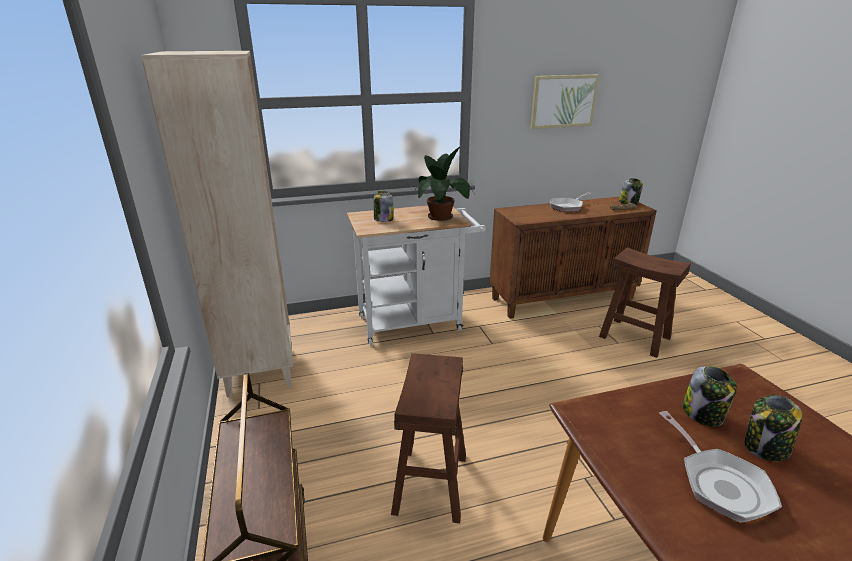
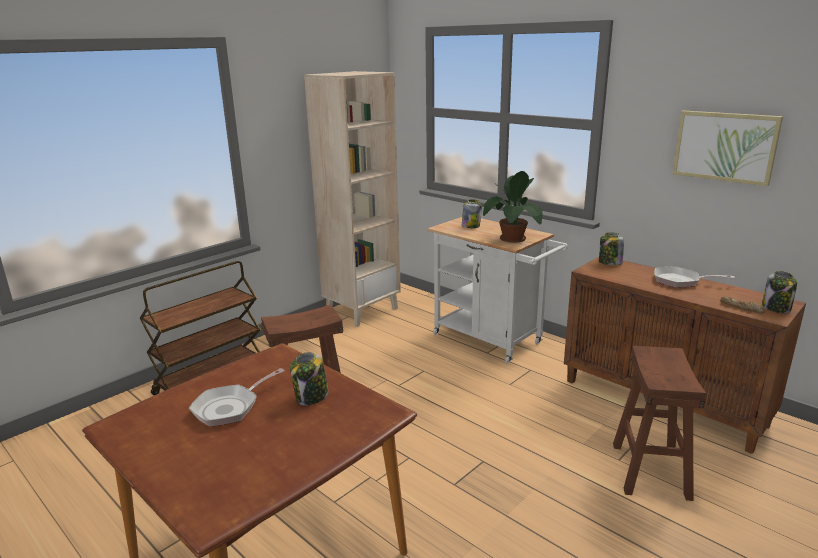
camera: 60 degrees right, 5 degrees down
(765, 448) = (284, 425): jar -> jar (609, 263)

